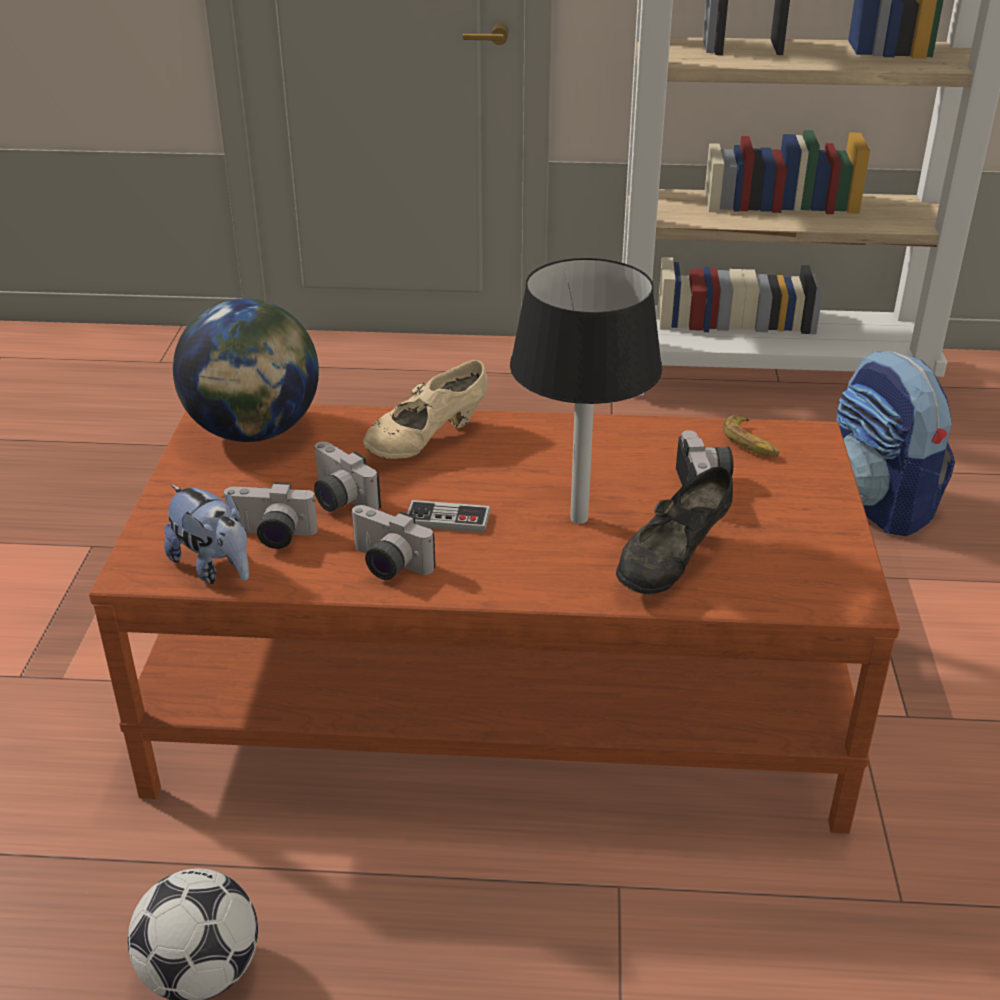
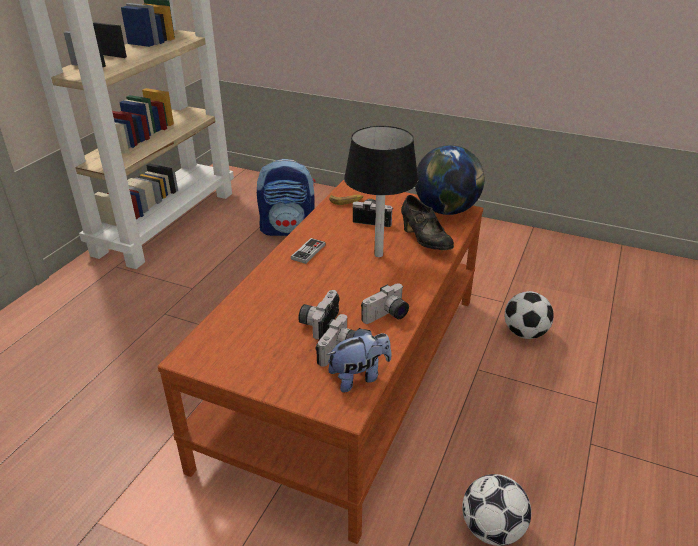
camera: 70 degrees left, 0 degrees up
(254, 431) = (222, 342): globe -> globe (446, 210)
(338, 499) = (318, 322): camera -> camera turned 135 degrees clockwise
(427, 441) = (281, 283): beige shoe -> none
(447, 519) = (358, 290): game controller -> game controller (308, 252)
(802, 961) = (525, 333): none -> football

